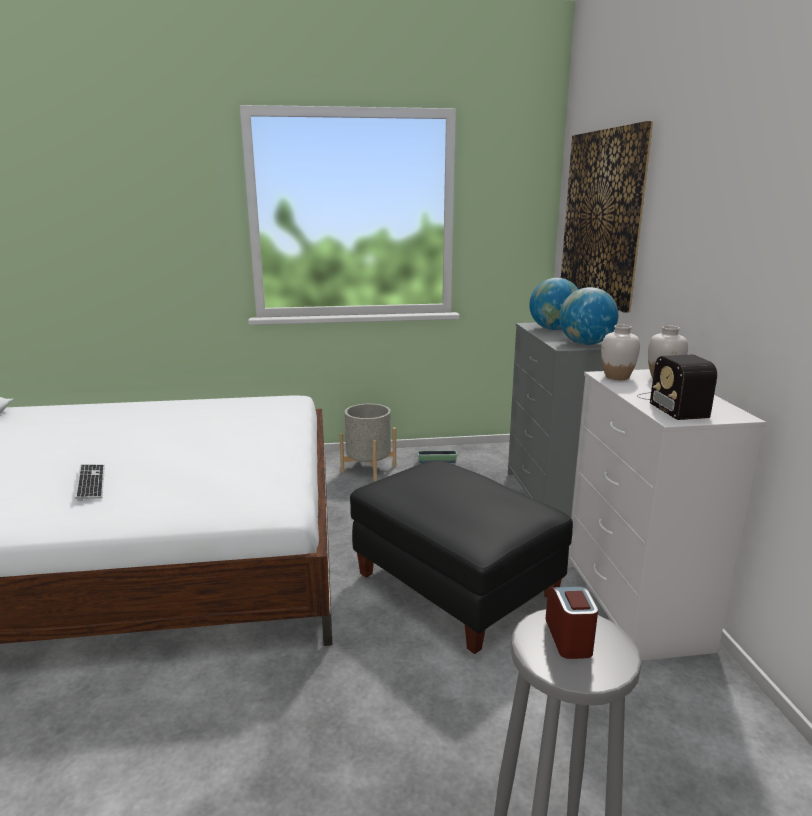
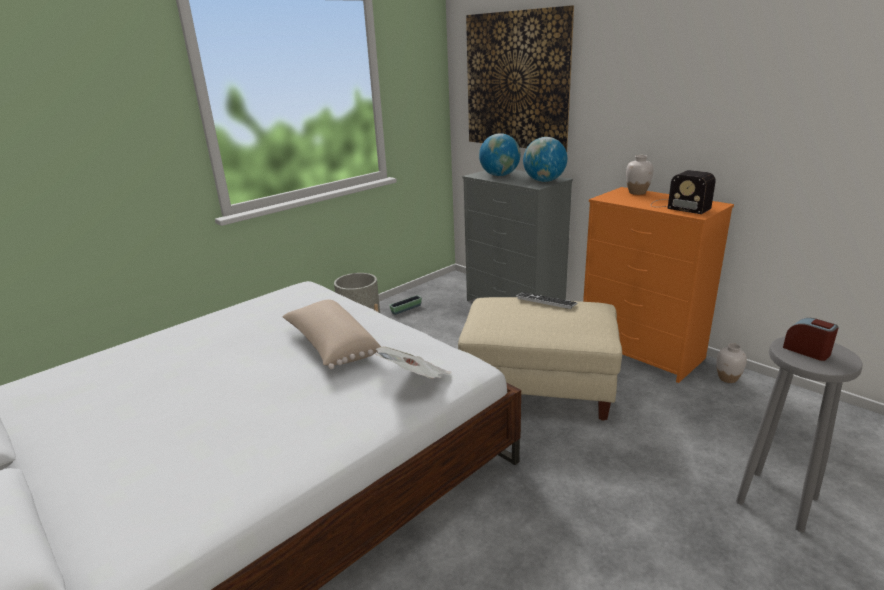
camera: 35 degrees left, 5 degrees up
(91, 483) = (266, 418): keyboard -> keyboard (546, 301)
(221, 499) = (415, 379): none -> newspaper
(222, 450) = (331, 346): none -> beige pillow
(455, 587) = (539, 387): black ottoman -> beige ottoman
(616, 377) = (614, 198): white vase -> white vase (727, 378)
(635, 605) = (642, 352): white dresser -> orange dresser

